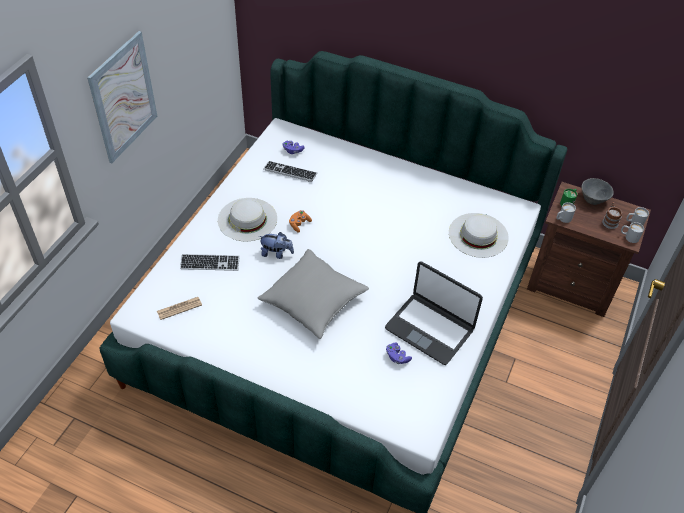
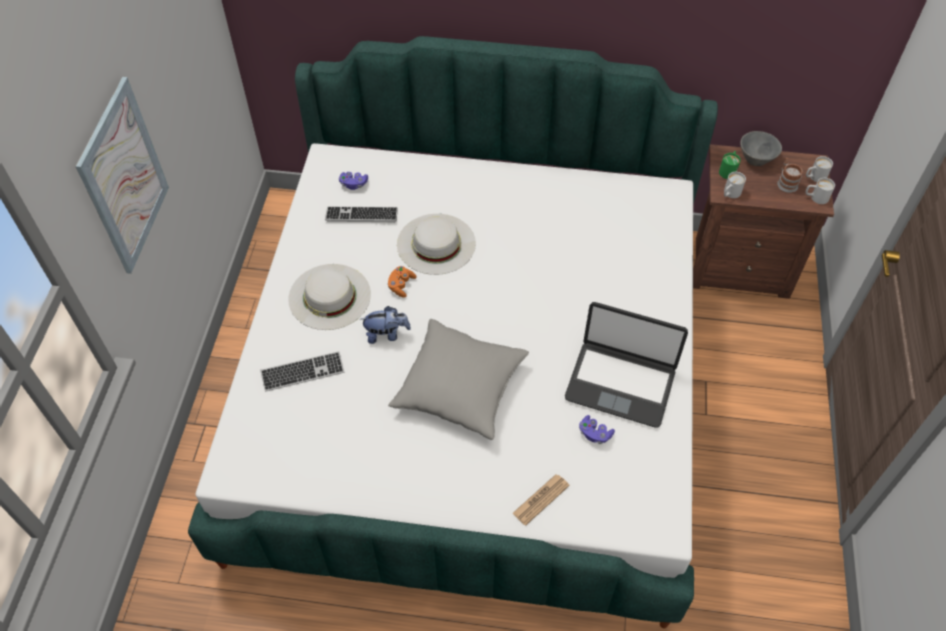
camera: 15 degrees left, 5 degrees up
(179, 308) = (285, 448): newspaper -> newspaper (541, 499)
(478, 235) = (632, 240): white hat -> white hat (436, 243)

